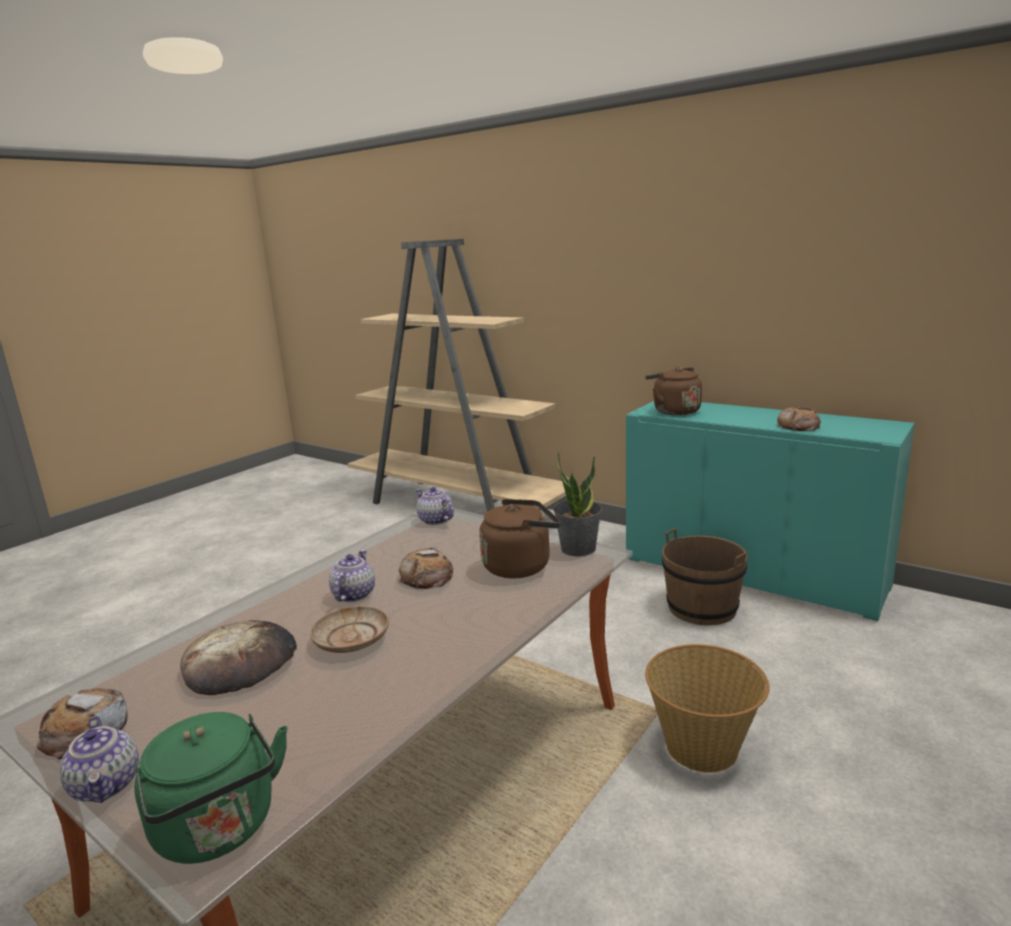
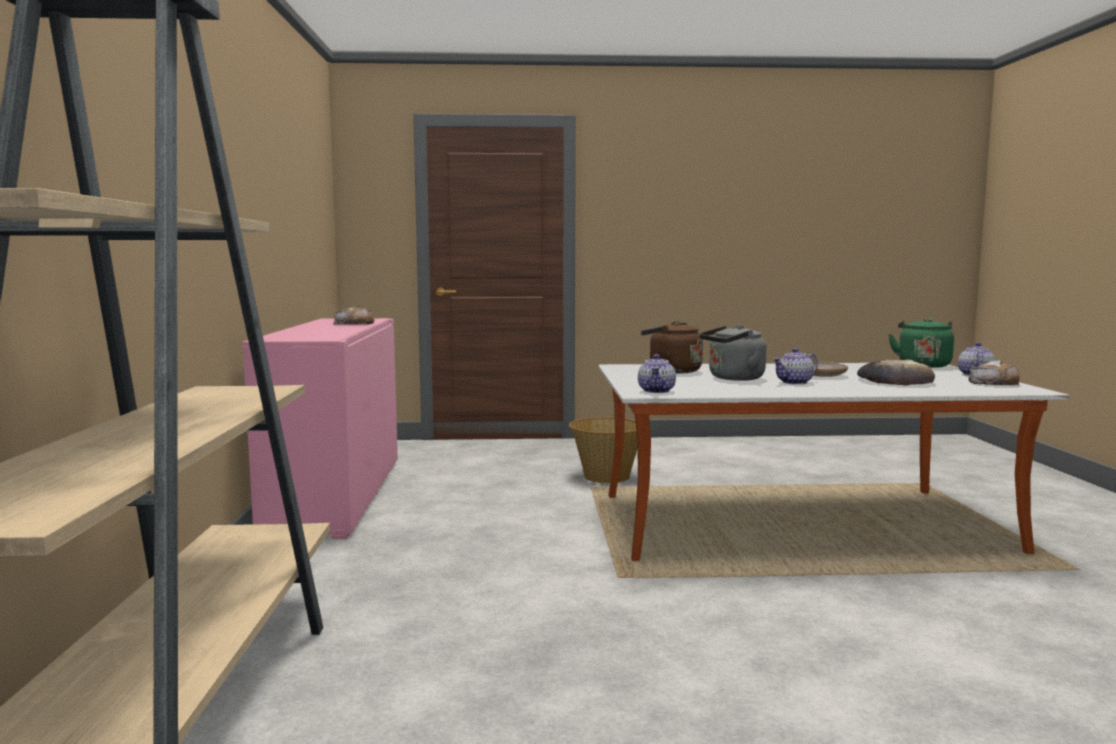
camera: 130 degrees left, 10 degrees down
(427, 576) = (733, 378): bread -> grey kettle
(578, 548) = (621, 368): potted plant -> none
(674, 411) = (319, 336): brown kettle -> none
(702, 608) = (431, 499): brown bucket -> none
(751, 572) = (337, 495): turquoise cabinet -> pink cabinet

